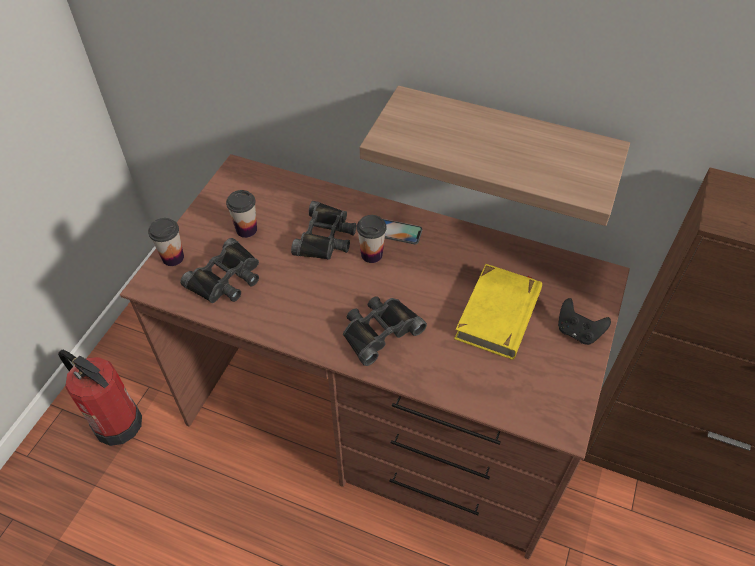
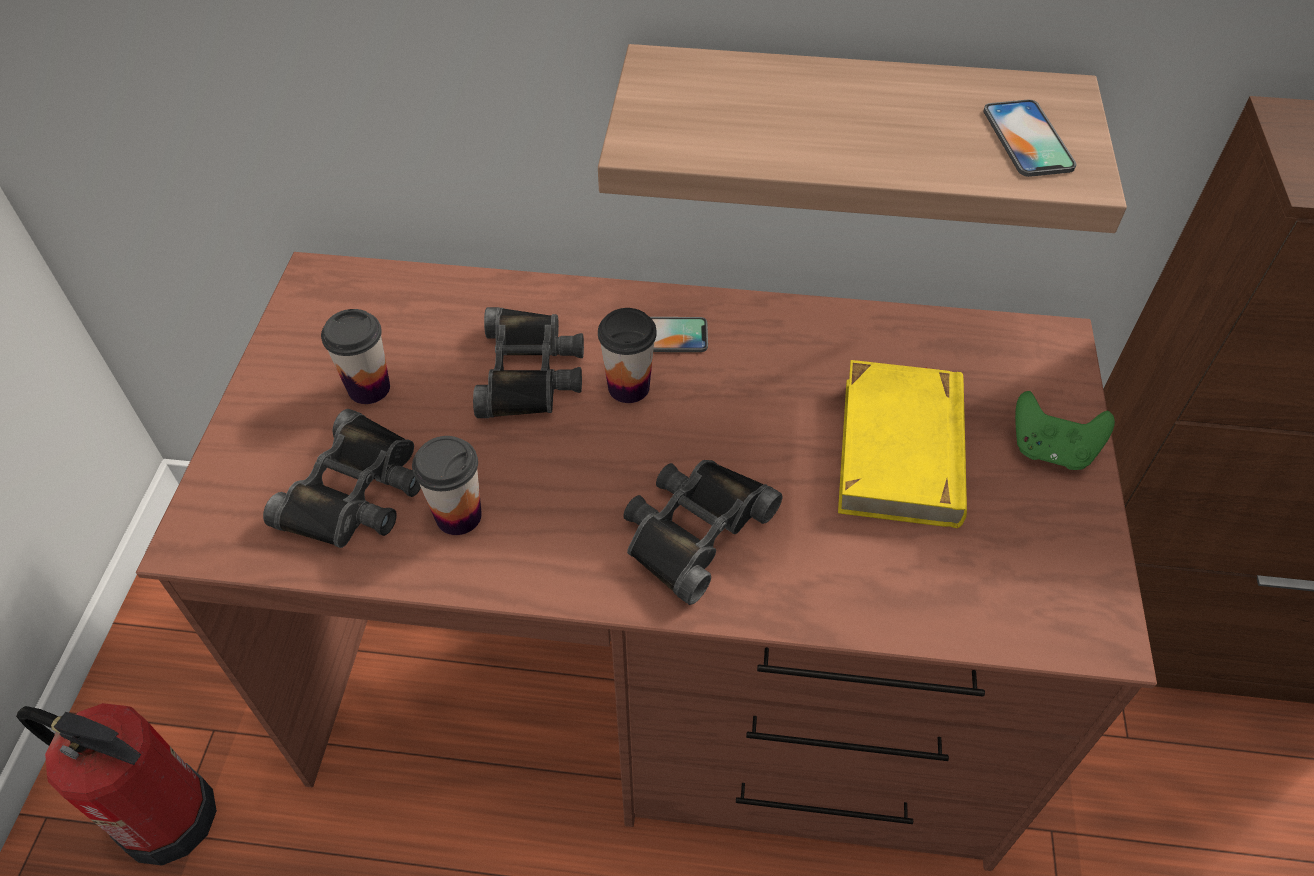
camera: 15 degrees left, 0 degrees up
(173, 258) = (232, 473): cup -> cup (458, 516)
(576, 170) = (1027, 139): none -> phone
(577, 332) = (1051, 450): black game controller -> green game controller

